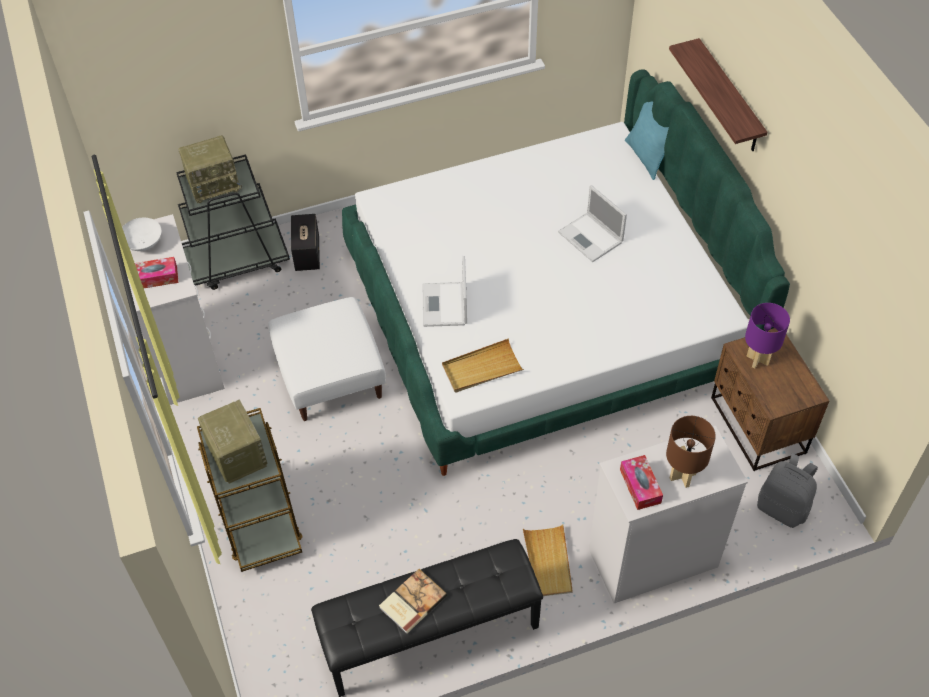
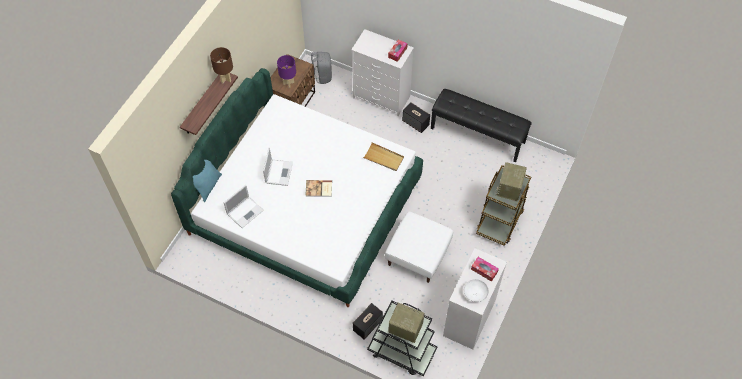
camera: 135 degrees left, 5 degrees up
(411, 601) = (487, 116): book -> book (319, 189)
(445, 306) = (367, 193): laptop -> laptop (245, 211)
(548, 562) = (416, 123): beige tray -> speaker
(682, 476) = (381, 45): brown table lamp -> brown table lamp (226, 79)

